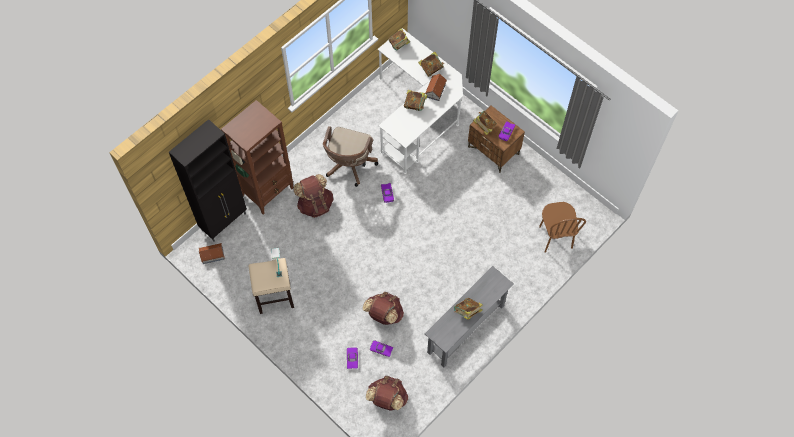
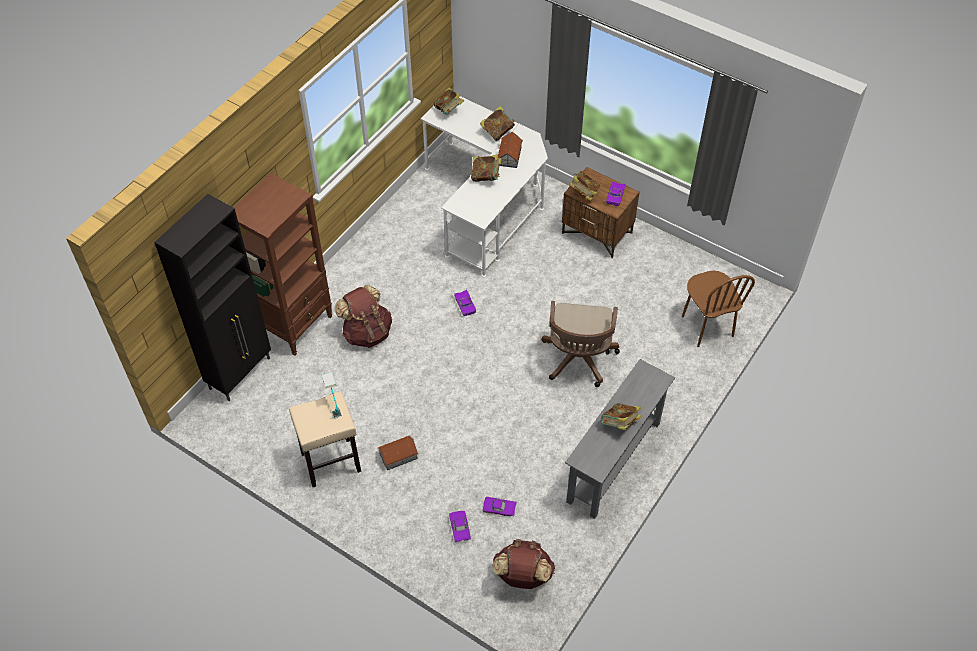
camera: 10 degrees left, 10 degrees down
(212, 255) = (229, 419): toy house -> toy house (398, 456)
(349, 166) = (405, 278): brown office chair -> brown office chair (578, 360)
(384, 315) = (493, 461): brown backpack -> none

